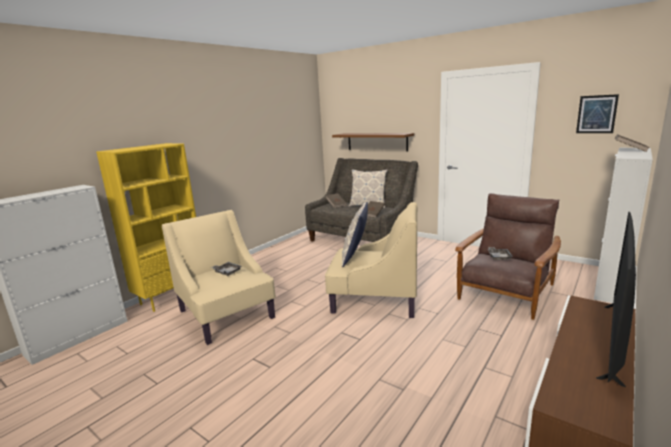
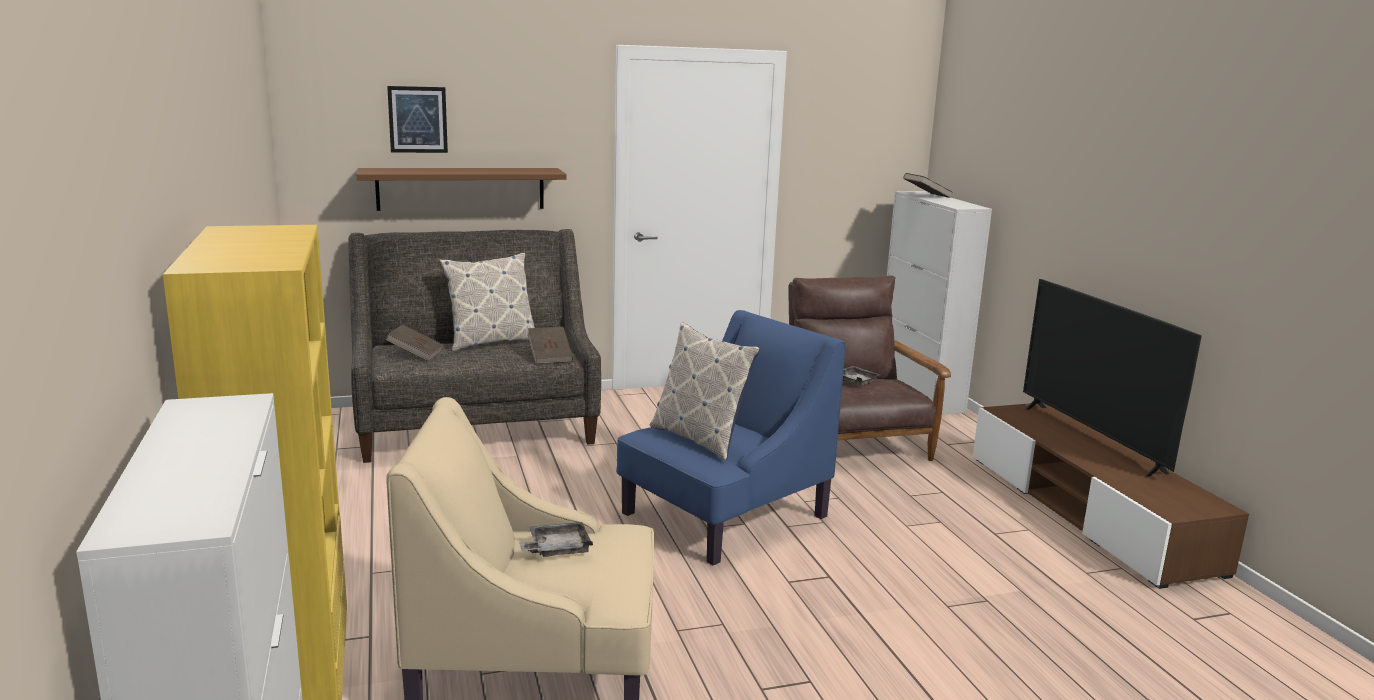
camera: 55 degrees left, 0 degrees up
(374, 298) = (723, 515): beige armchair -> blue armchair
(596, 114) = (860, 141): picture -> picture (418, 119)

